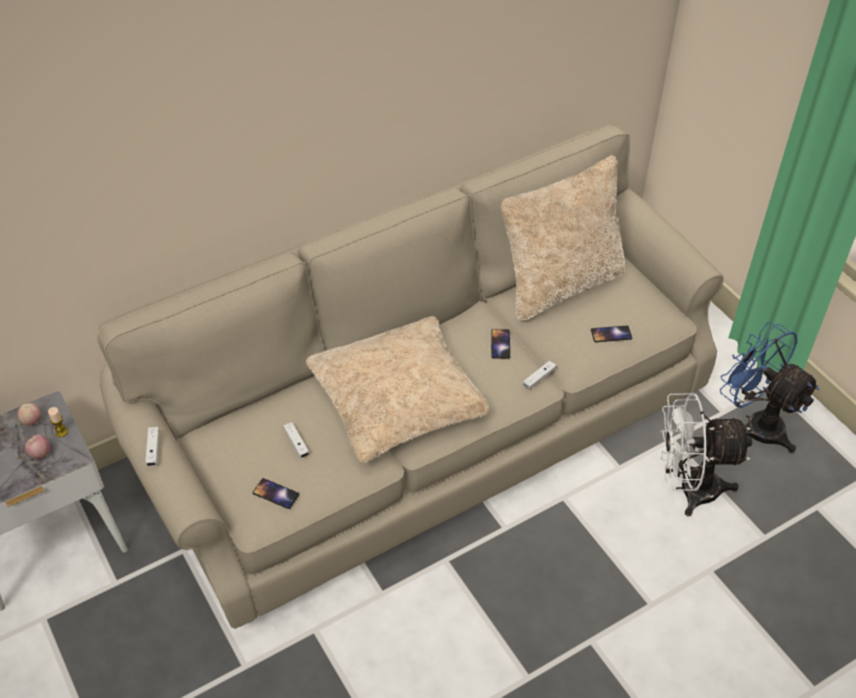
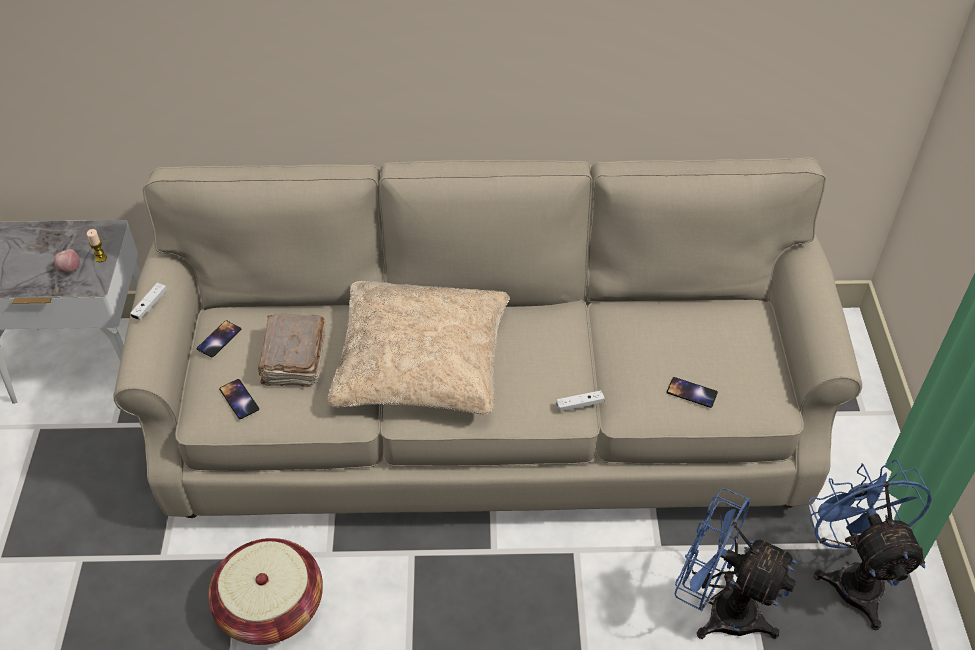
camera: 30 degrees right, 0 degrees up
(32, 421) = (86, 238): apple -> none
(296, 443) = (293, 360): white game controller -> brown book
(365, 656) = (271, 606): none -> basket
(500, 344) = (565, 352): phone -> phone (219, 339)
(562, 287) = (676, 320): beige pillow -> none
(688, 489) = (720, 608): white fan -> blue fan

